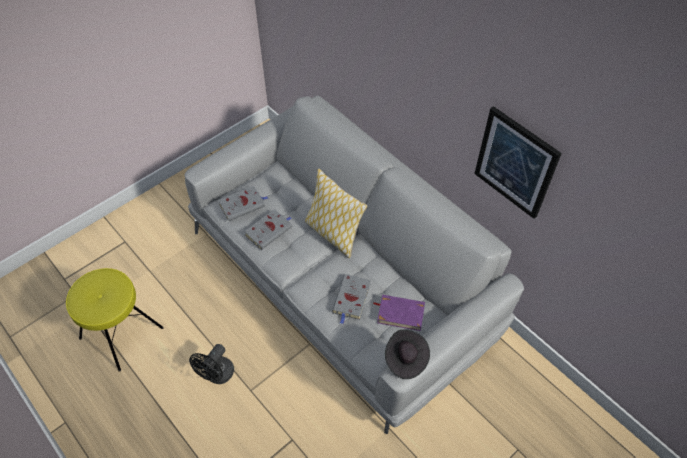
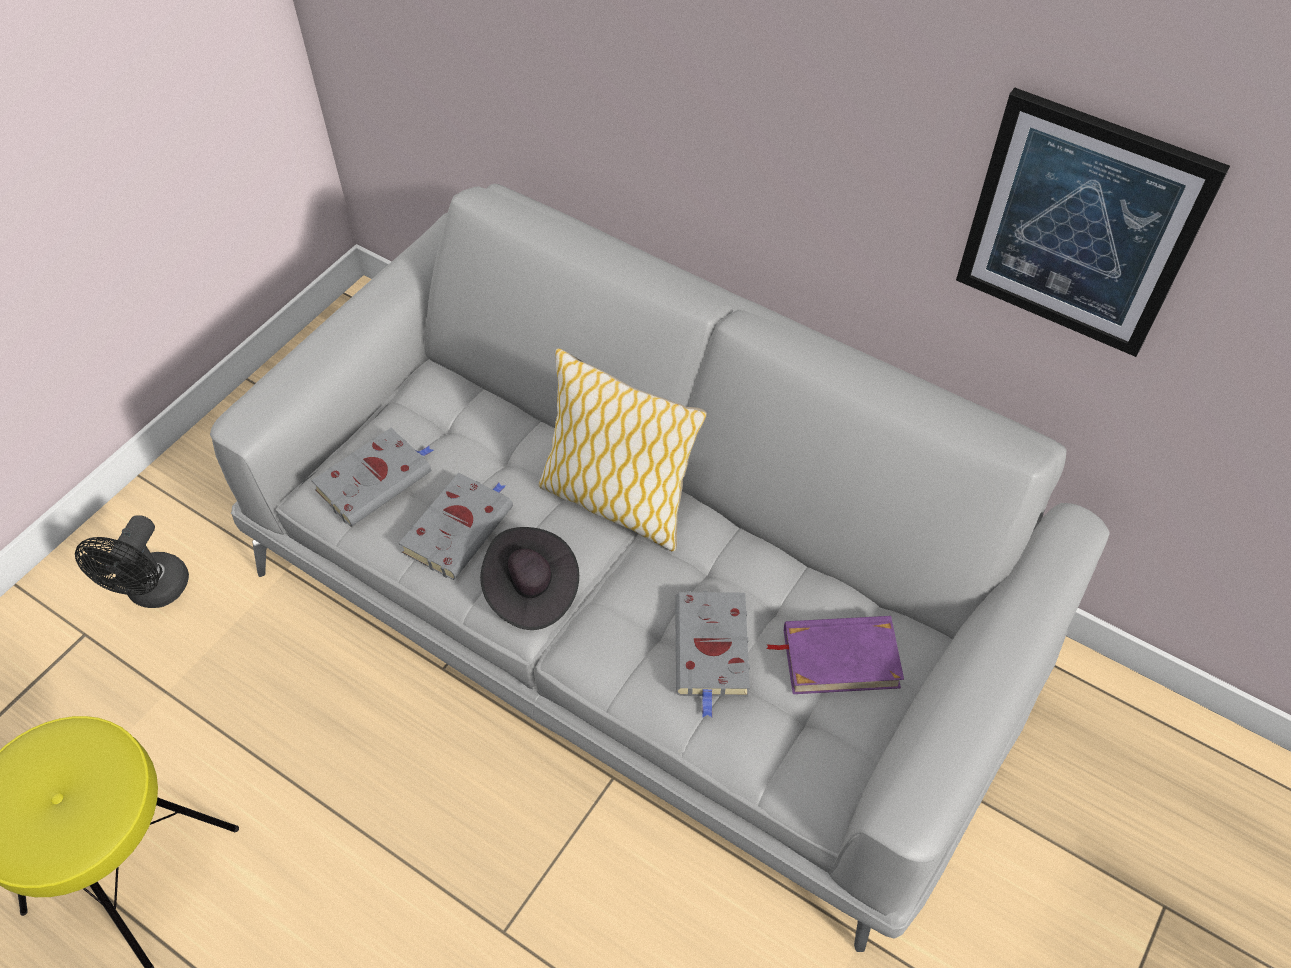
camera: 15 degrees left, 0 degrees up
(217, 375) = (409, 916): black fan -> black fan (153, 593)
(405, 359) = (910, 771): black hat -> black hat (530, 590)

